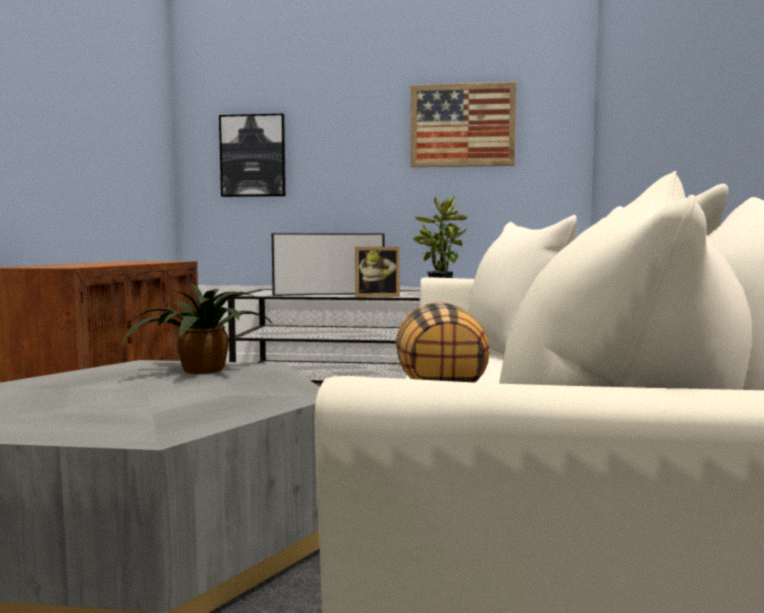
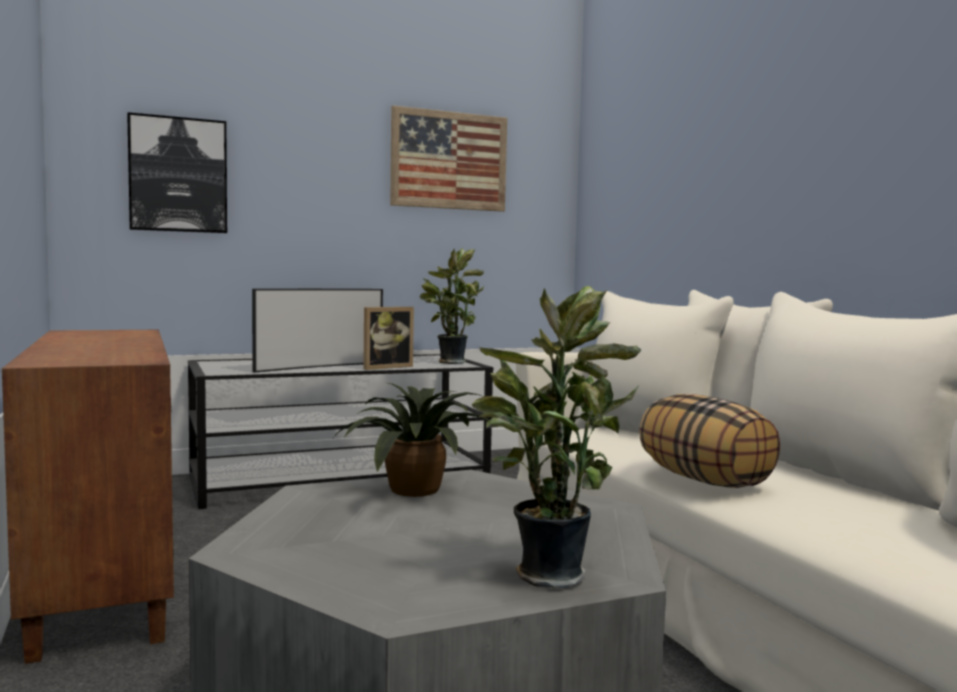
camera: 30 degrees left, 0 degrees up
(118, 425) = (547, 573): none -> potted plant

